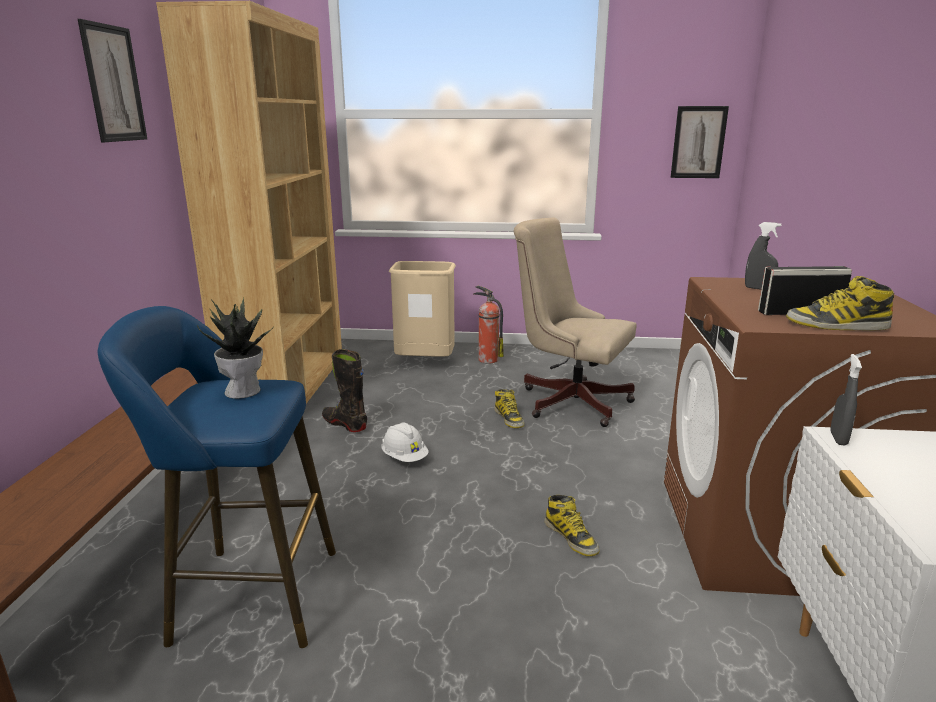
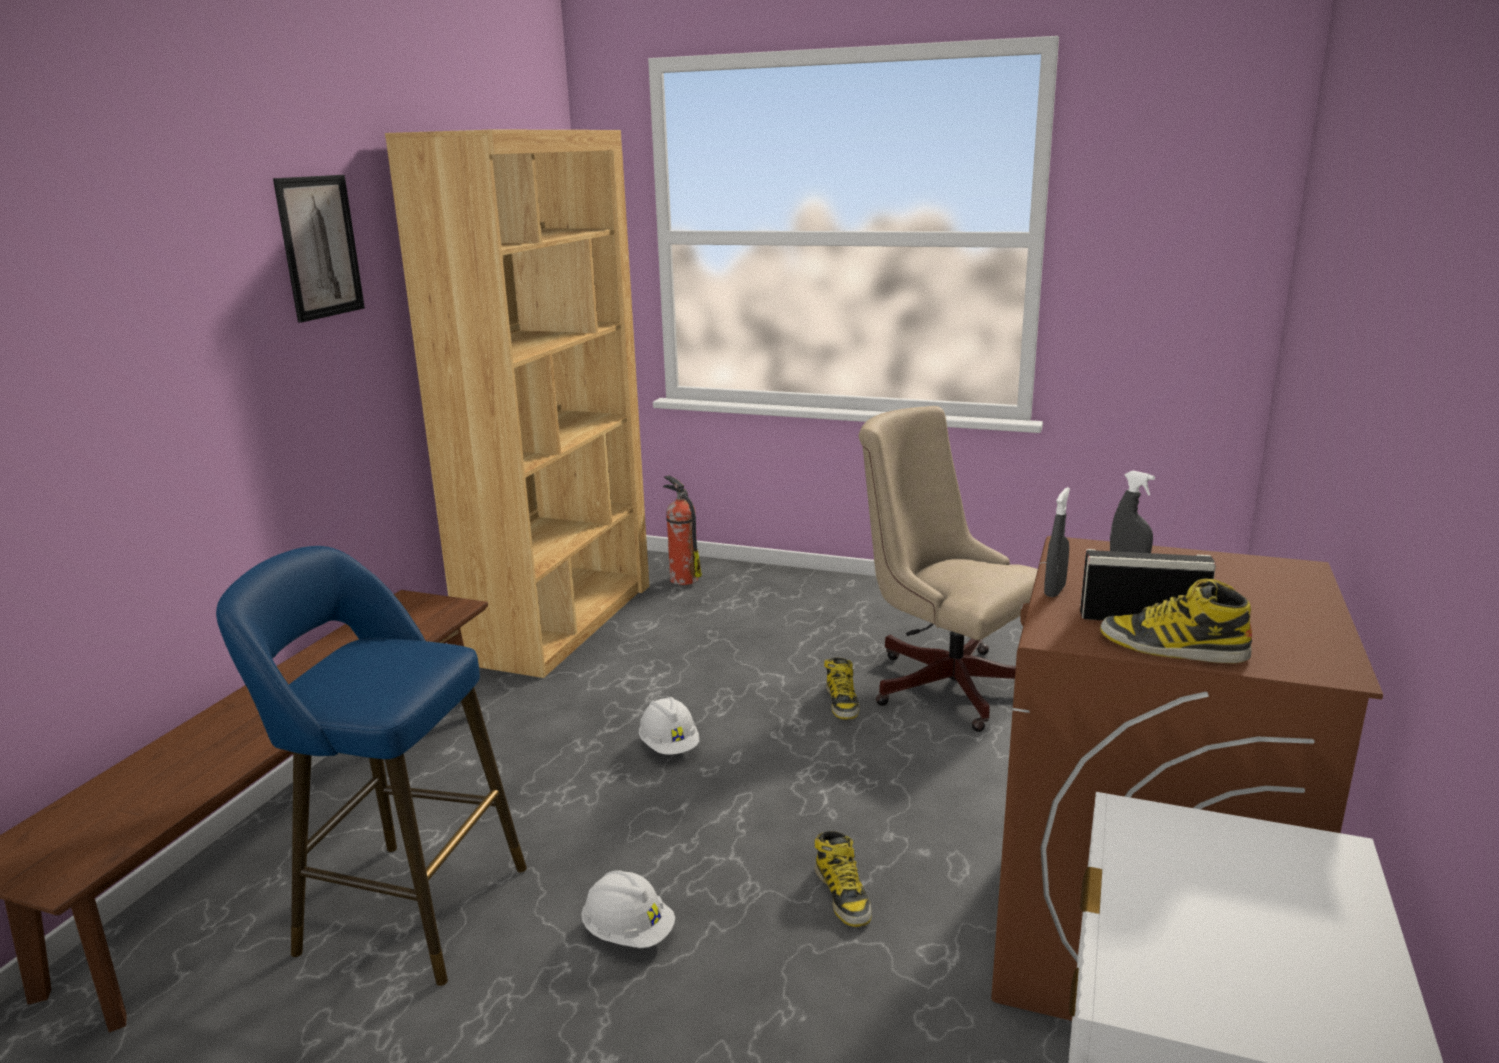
camera: 15 degrees right, 0 degrees up
(244, 391) = (395, 658): potted plant -> none
(345, 424) = (612, 686): black boot -> none
(425, 363) = (762, 601): beige trash can -> none
(434, 585) = (628, 933): none -> white hard hat
(487, 359) = (854, 603): fire extinguisher -> fire extinguisher (683, 579)
(698, 142) = (1203, 285): picture -> none
(838, 438) = (1129, 818): grey spray bottle -> grey spray bottle (1054, 591)

